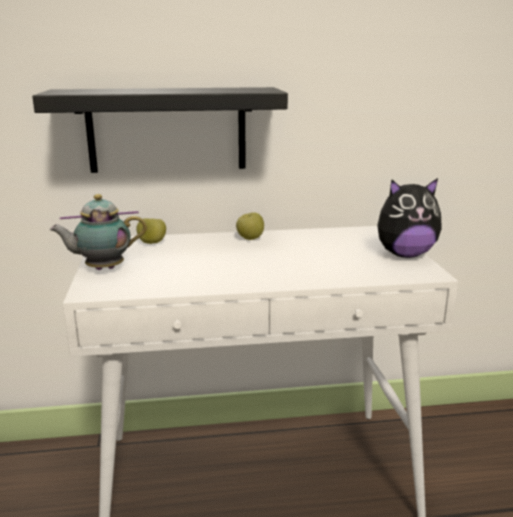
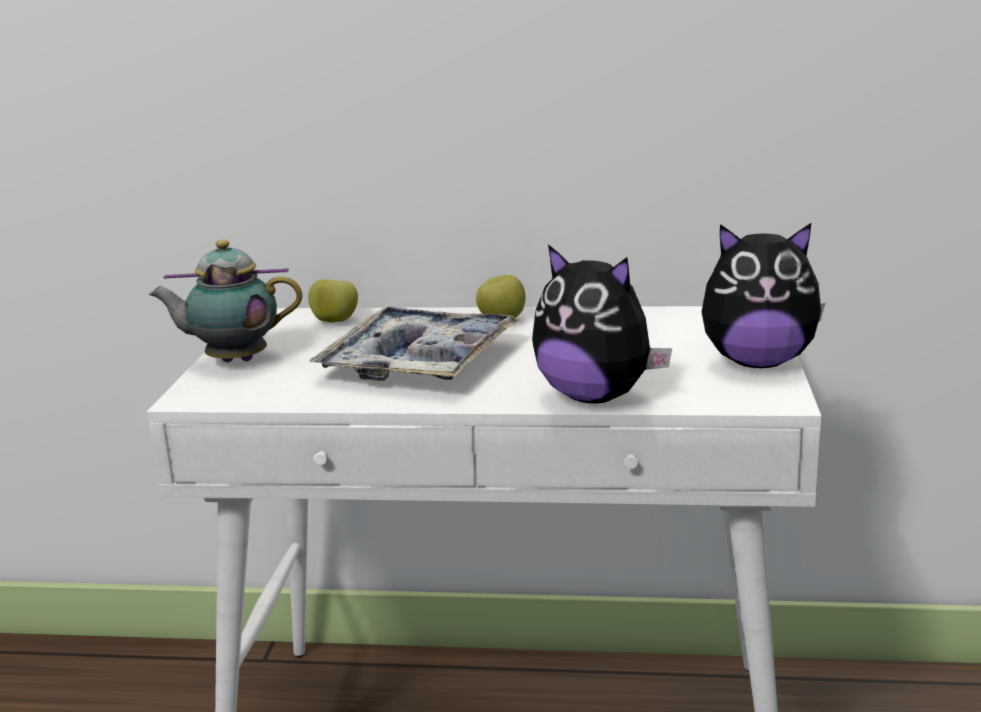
camera: 15 degrees right, 0 degrees up
(167, 130) = (370, 129): black shelf -> none
(218, 264) = (418, 362): none -> tray
(333, 278) = (595, 396): none -> plush toy

